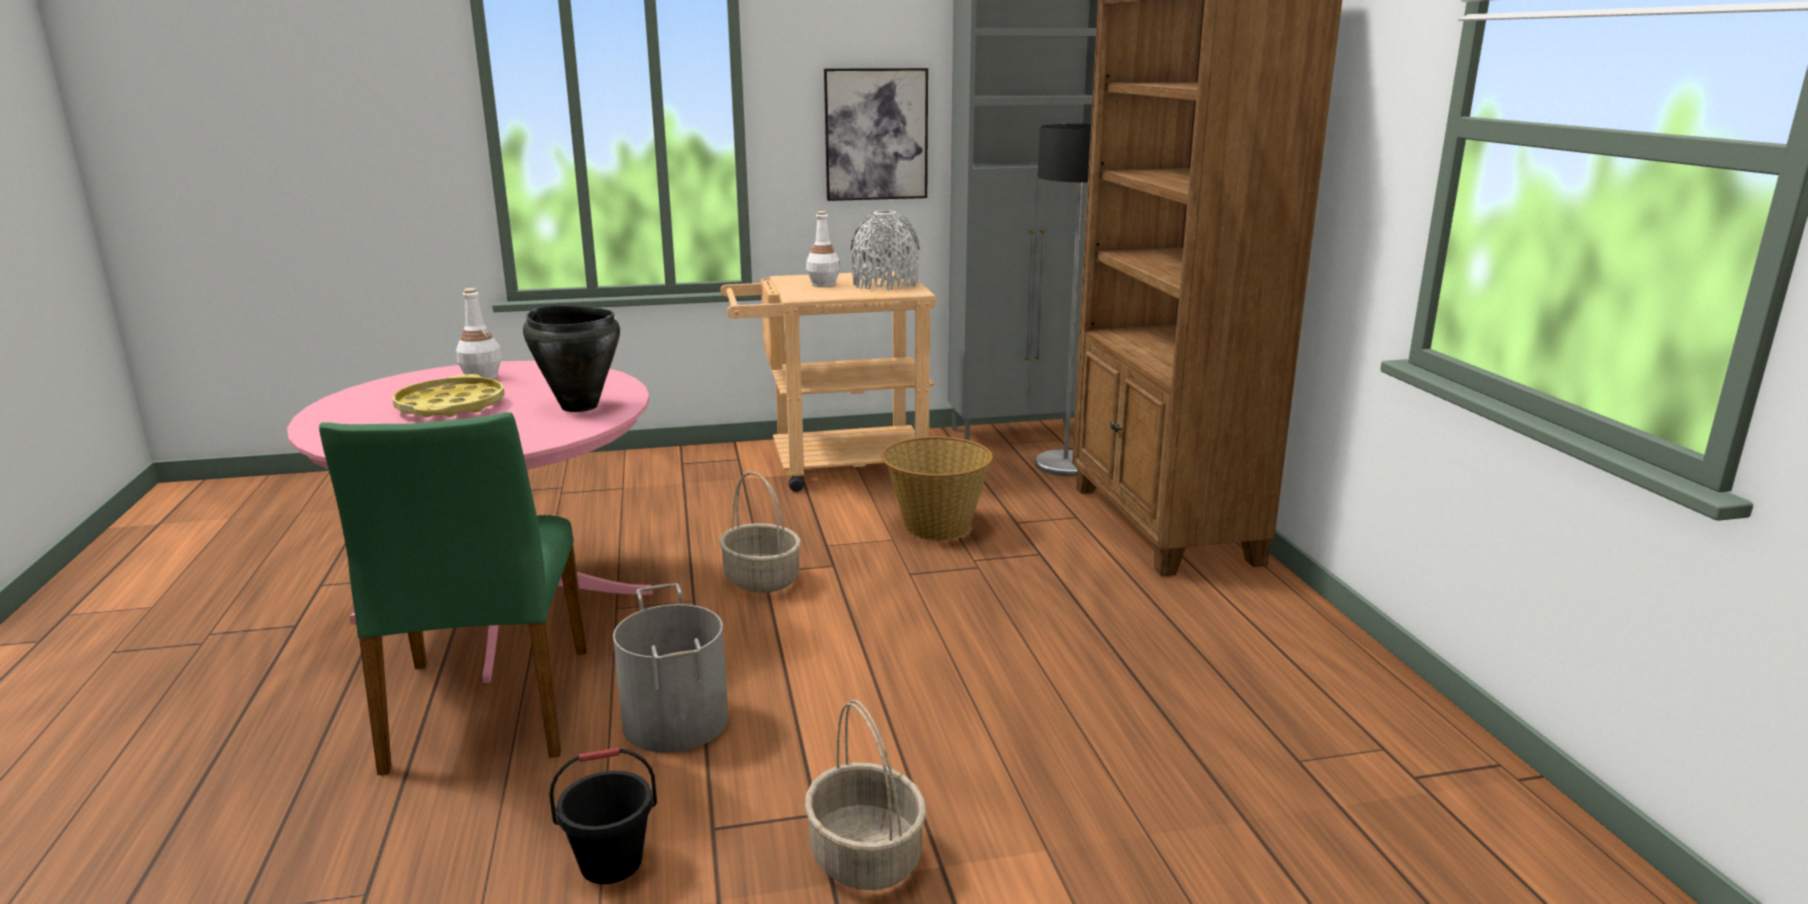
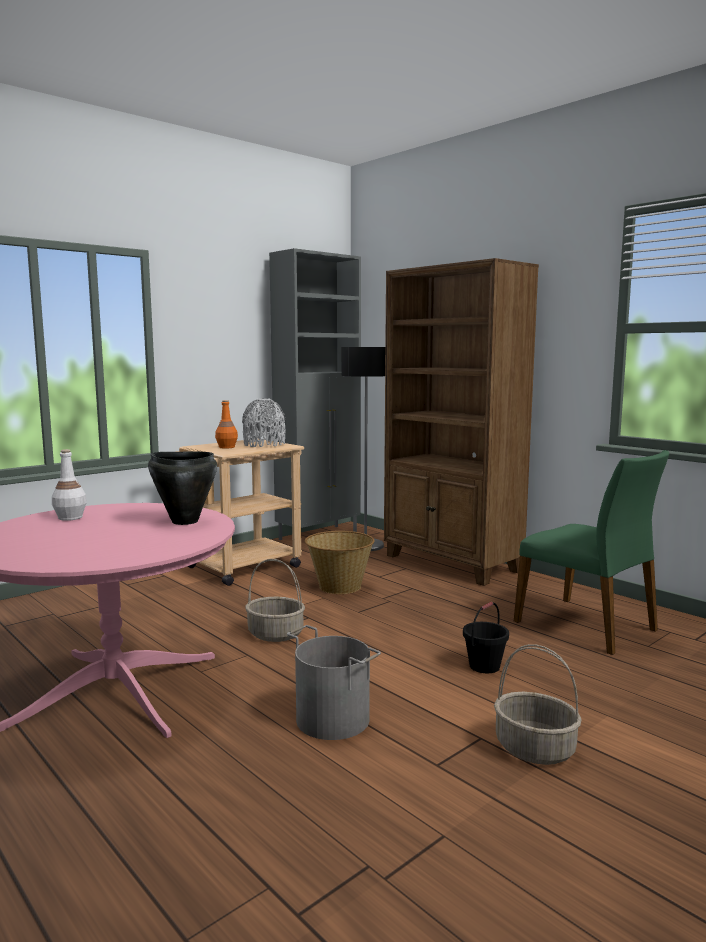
camera: 30 degrees left, 10 degrees down
(450, 407) = (87, 534): yellow tray -> none
(487, 708) = (192, 751): green chair -> green chair (587, 625)
(611, 863) = (406, 804): black bucket -> black bucket (484, 666)
(823, 284) = (226, 447): white bottle -> orange bottle
(876, 134) = (229, 356): picture -> none

